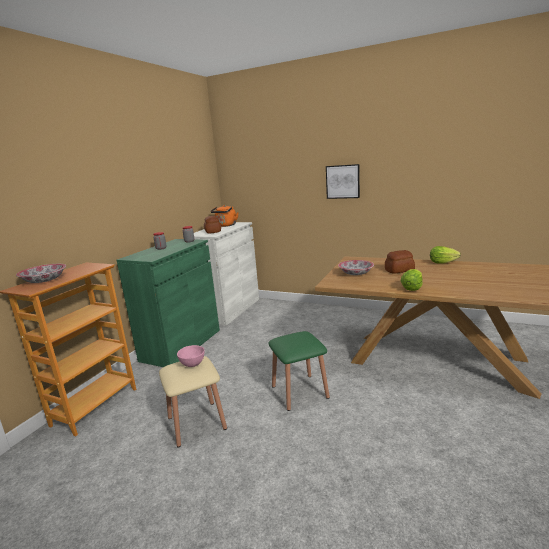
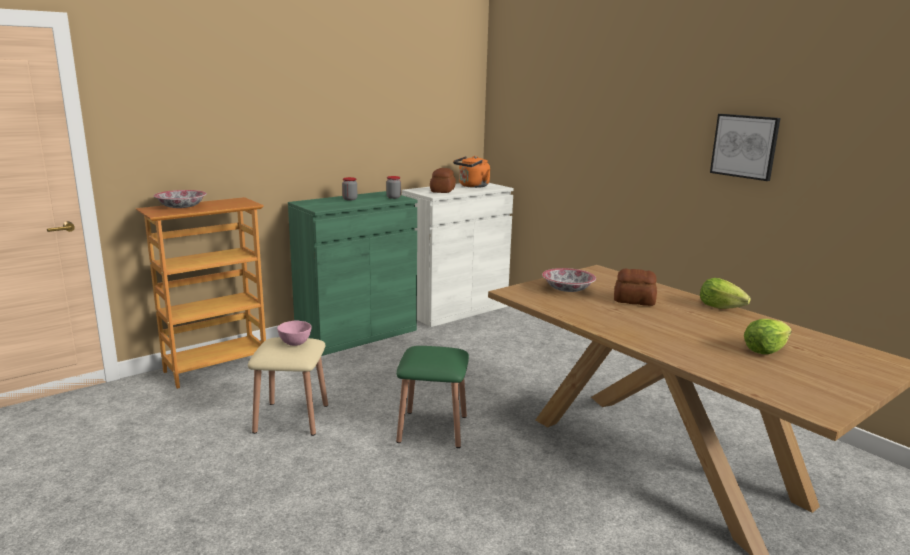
camera: 25 degrees right, 0 degrees up
(343, 181) = (639, 148): picture -> picture (745, 146)
(412, 288) = (605, 325): lettuce -> lettuce (764, 350)

